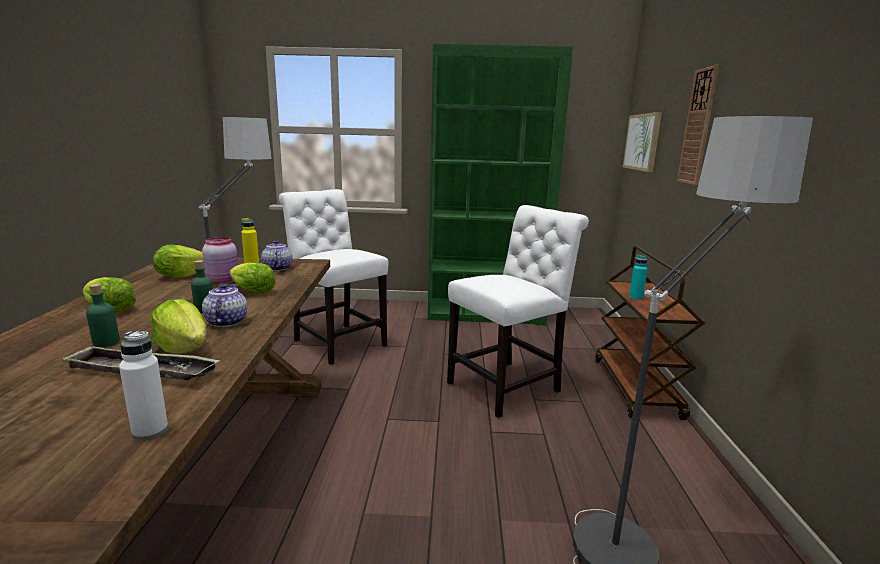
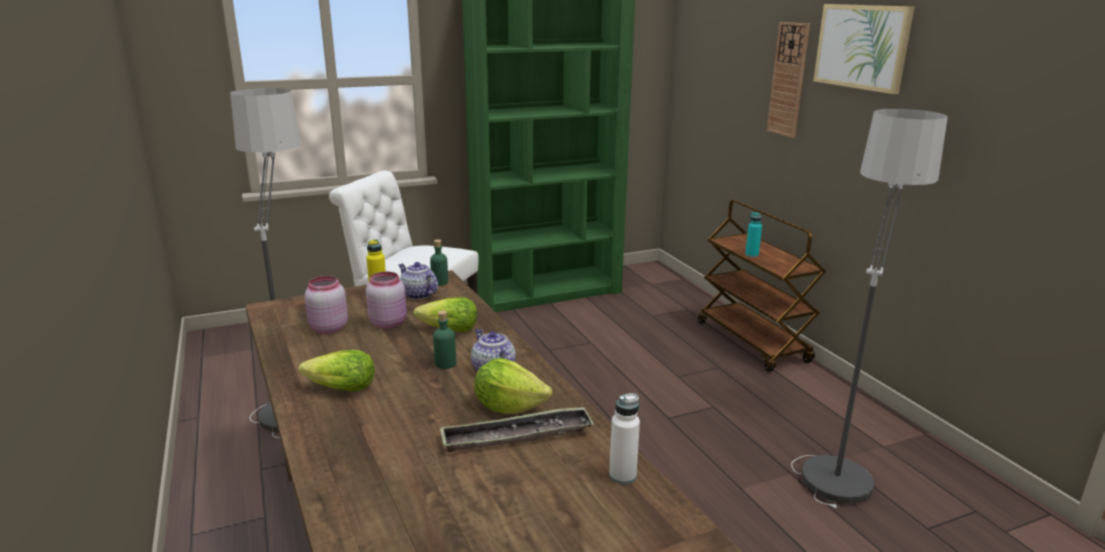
camera: 25 degrees left, 5 degrees up
(106, 342) = (421, 421): green bottle -> green bottle (440, 282)
(181, 276) = (327, 329): lettuce -> pink jar
(508, 386) = (644, 369): white chair -> none
(642, 142) = (704, 79): picture -> picture (862, 47)

